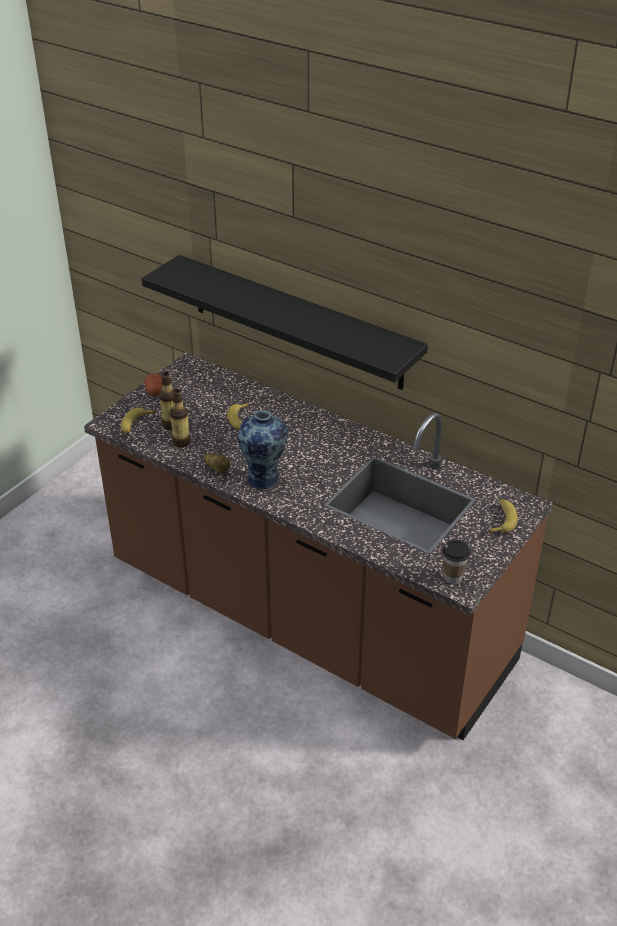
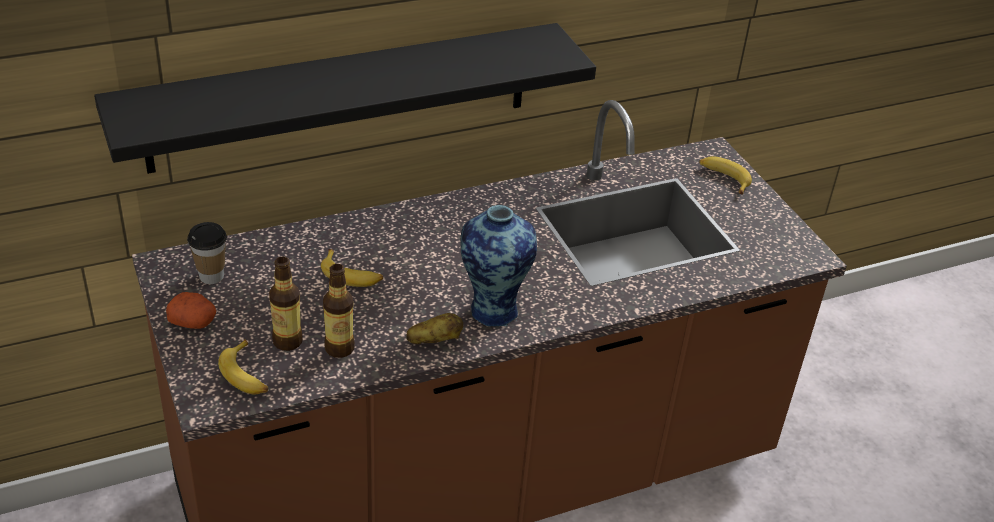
camera: 60 degrees left, 0 degrees up
(453, 577) = (790, 253): cup -> cup (211, 276)

